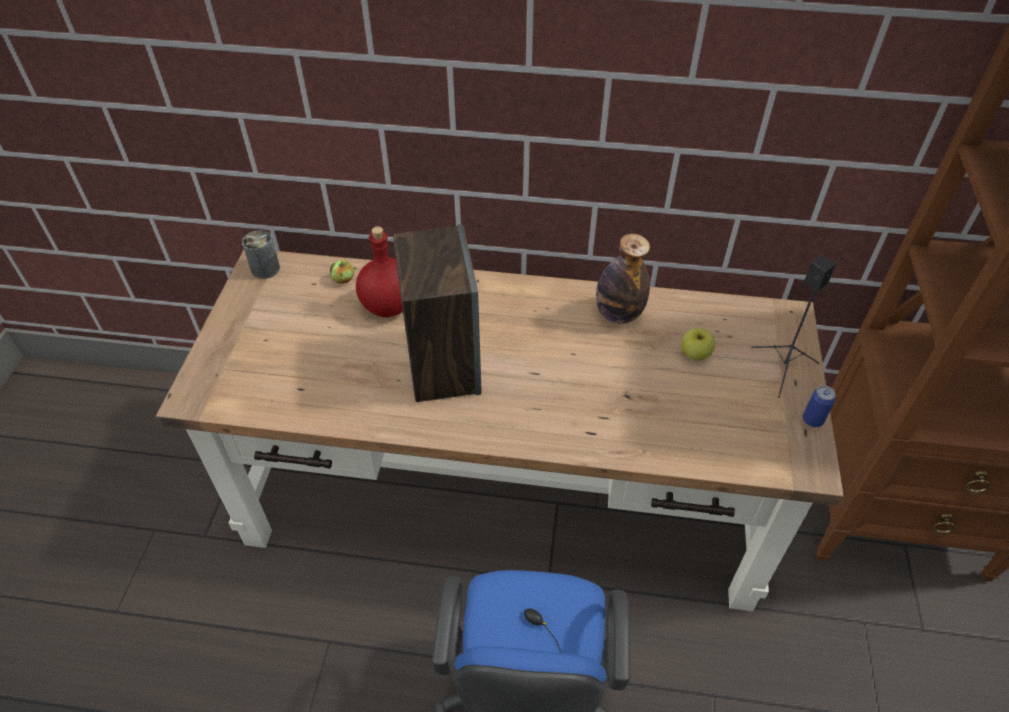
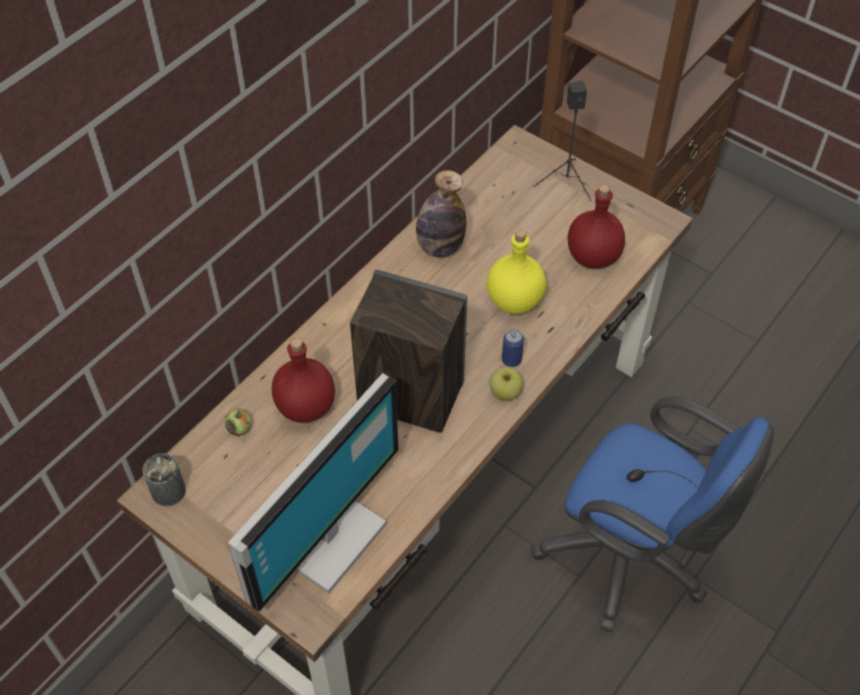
camera: 60 degrees left, 5 degrees up
(270, 374) = (327, 537): none -> monitor
(603, 390) = (514, 300): none -> yellow bottle
(695, 354) = (517, 223): apple -> apple (505, 392)
(708, 428) = (592, 256): none -> red bottle
(812, 420) = (622, 194): can -> can (511, 360)

